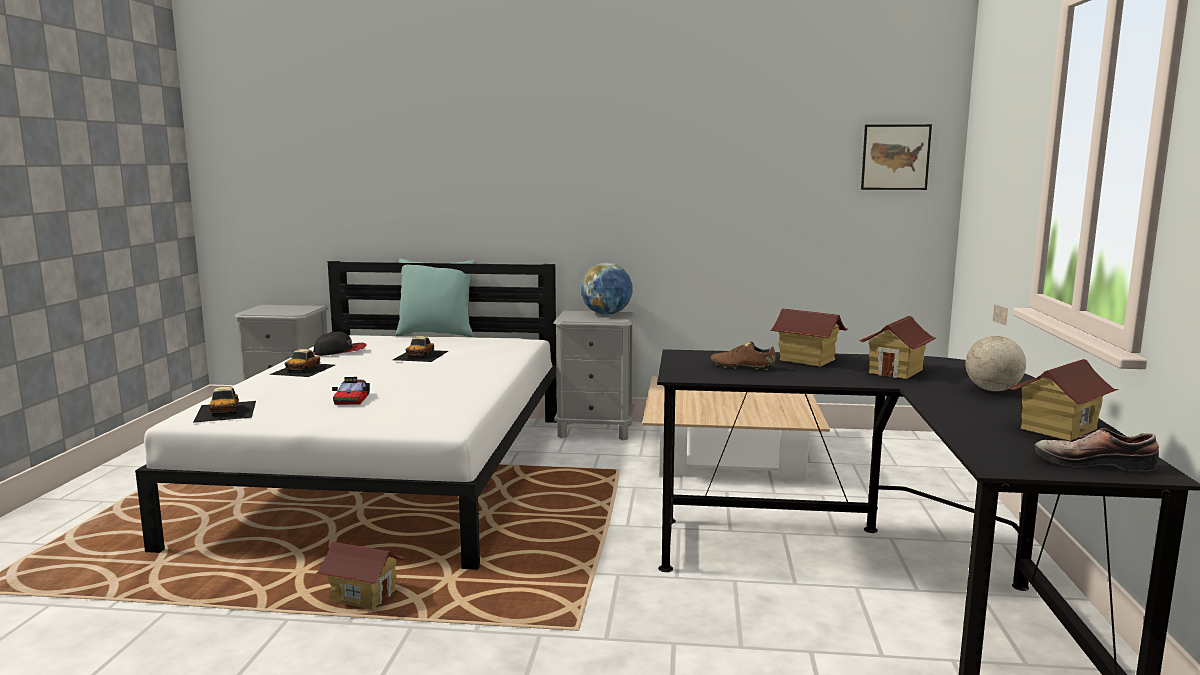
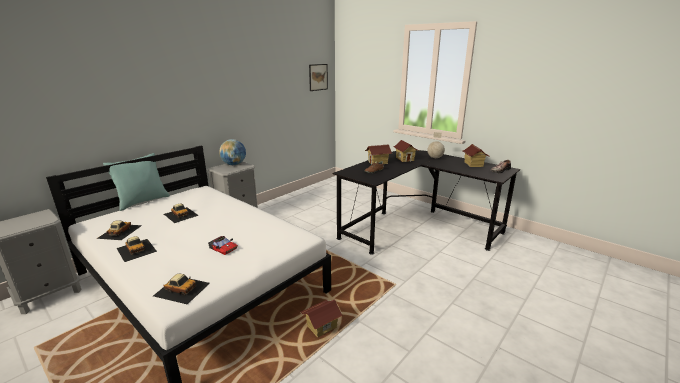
camera: 55 degrees left, 10 degrees up
(340, 351) = (119, 231): cap -> toy car
(728, 454) = (302, 207): beige coffee table -> none

